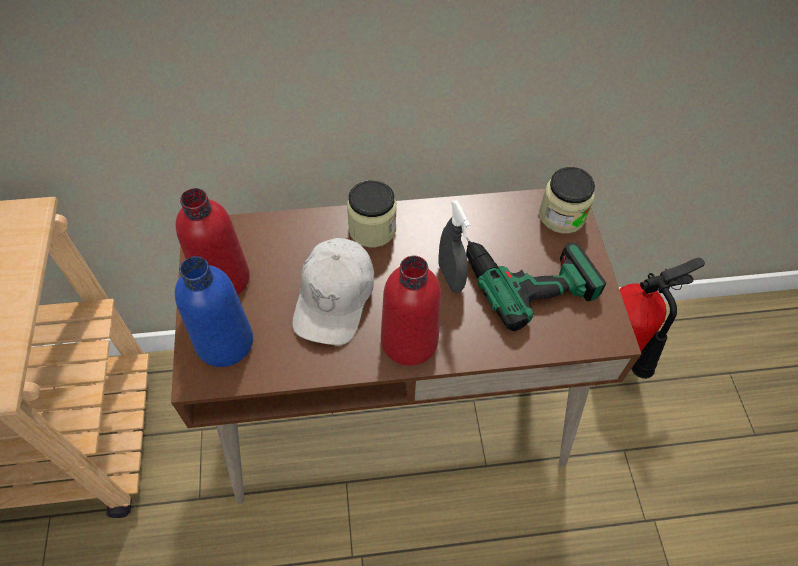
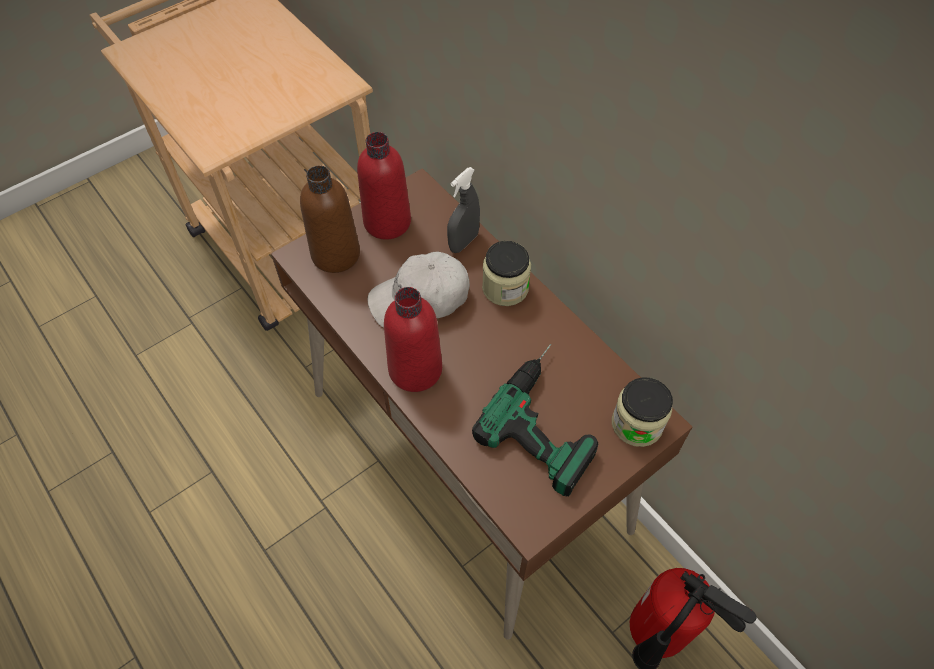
camera: 60 degrees right, 0 degrees up
(224, 342) = (336, 254): blue bottle -> brown bottle
(450, 277) = (498, 368): grey spray bottle -> grey spray bottle (463, 242)

